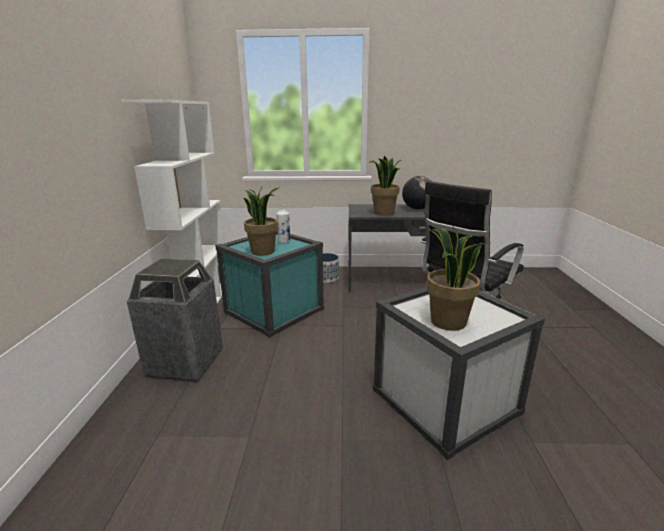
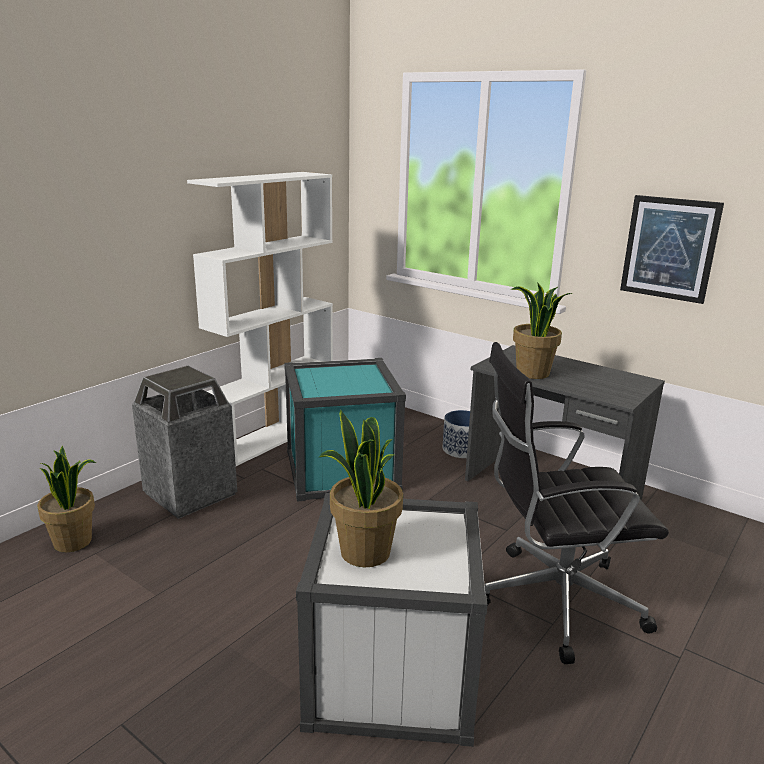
camera: 35 degrees right, 0 degrees up
(263, 251) = (323, 386): potted plant -> potted plant (73, 542)
(284, 242) = (367, 380): white bottle -> none
(417, 209) = (602, 379): globe -> none
(428, 131) = (669, 248): none -> picture

